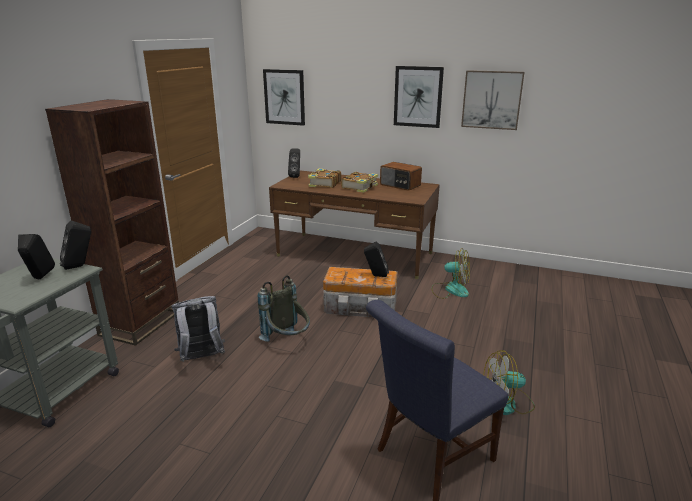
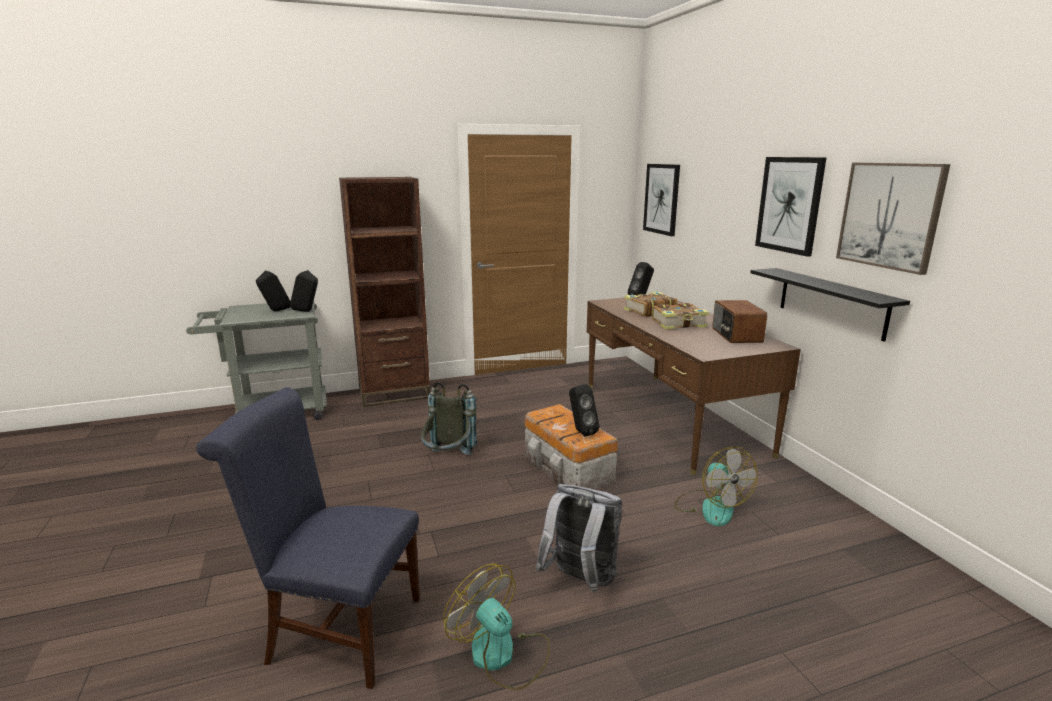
camera: 50 degrees right, 5 degrees down
(201, 358) = (375, 437): grey backpack -> grey backpack (580, 581)
(458, 153) = (831, 302): none -> black shelf

